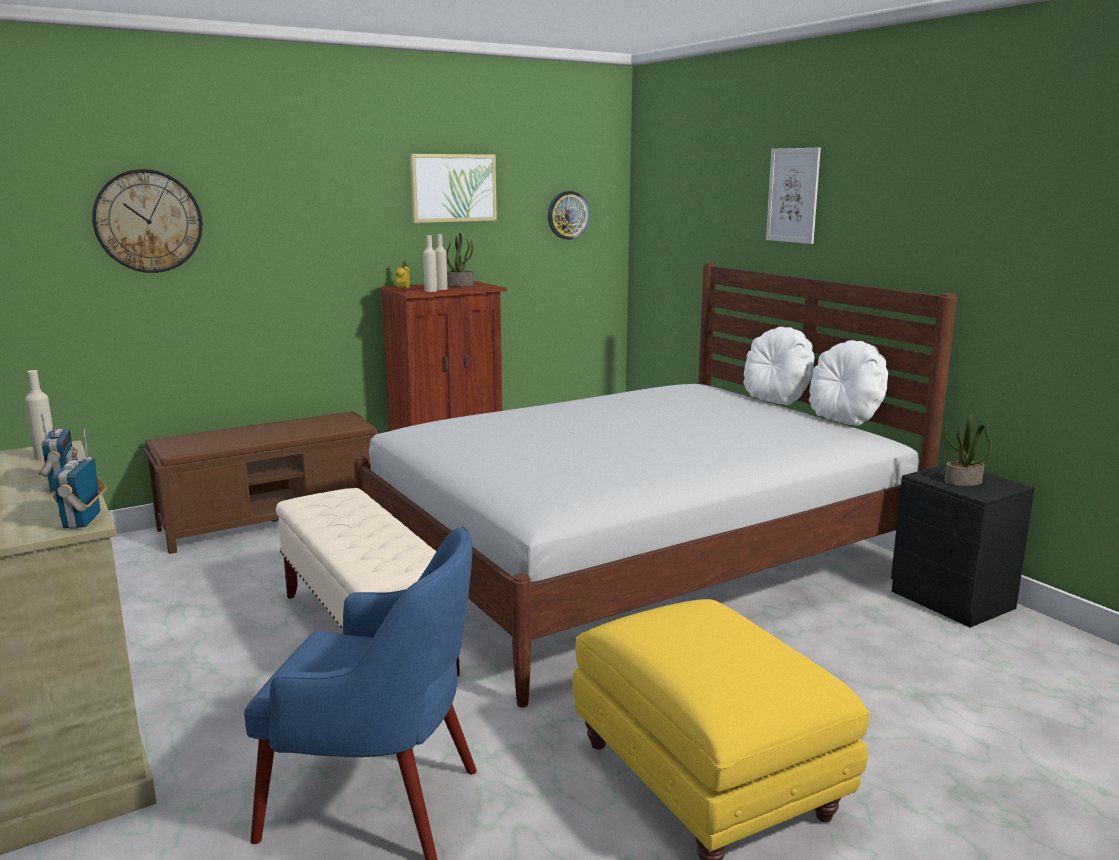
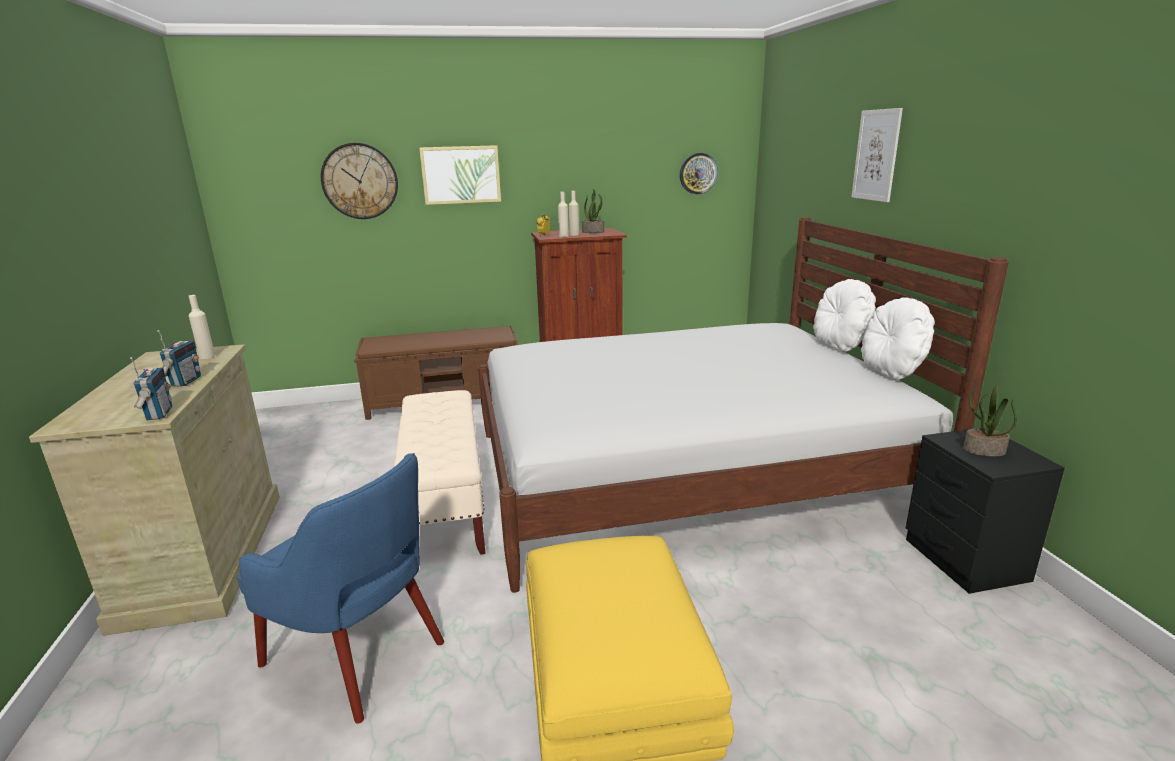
camera: 20 degrees right, 5 degrees up
(83, 520) = (158, 414): radio -> radio turned 150 degrees clockwise
(453, 188) = (596, 152): picture -> picture (461, 175)

